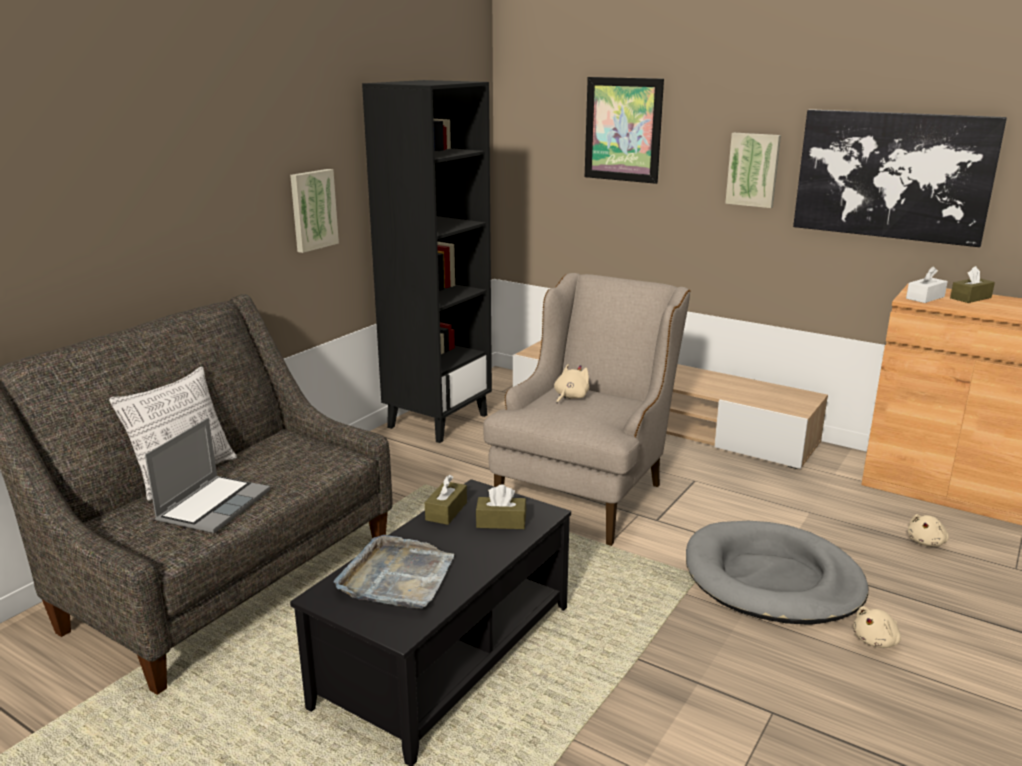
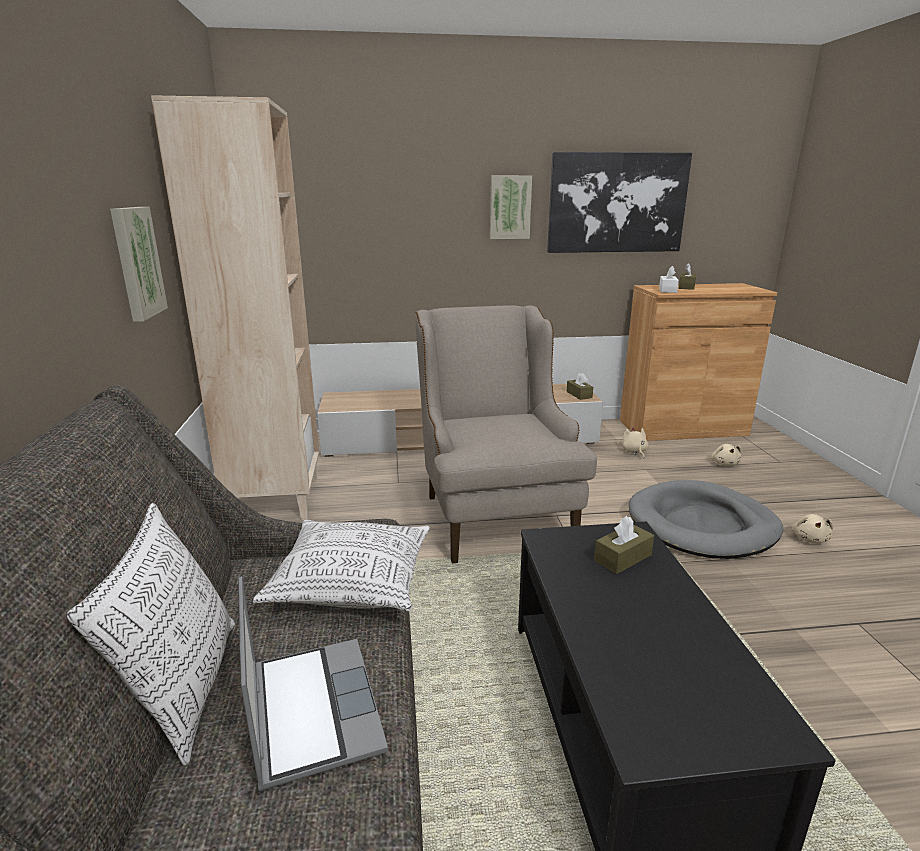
camera: 40 degrees left, 0 degrees up
(317, 463) = (352, 582): none -> pillow
(397, 577) = (659, 670): grey tray -> none
(438, 420) = (275, 499): black bookcase -> beige bookcase
(446, 511) = (562, 571): brown tissue box -> brown tissue box (579, 394)
(570, 397) = (489, 425): beige plush toy -> beige plush toy (634, 452)
(623, 129) = (383, 178): picture -> none

